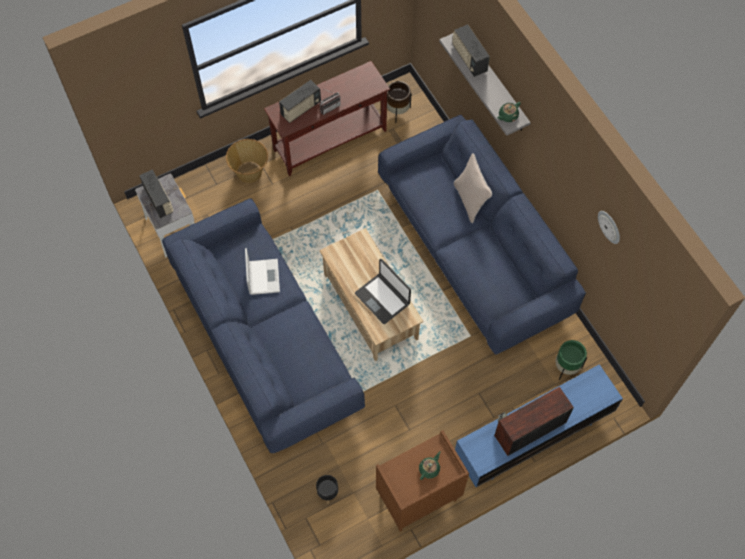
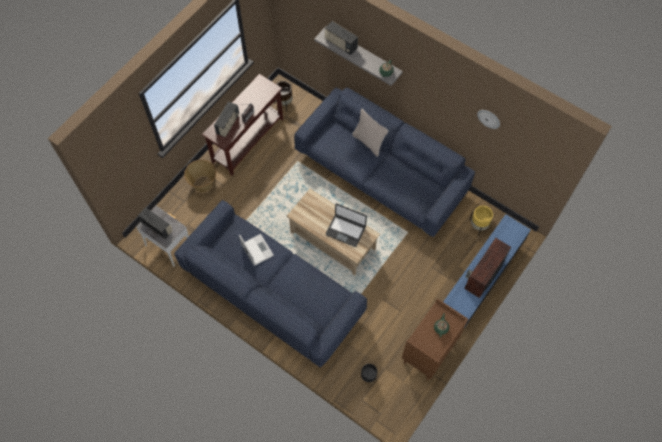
camera: 25 degrees left, 0 degrees up
(566, 367) = (478, 226): green planter -> yellow planter

